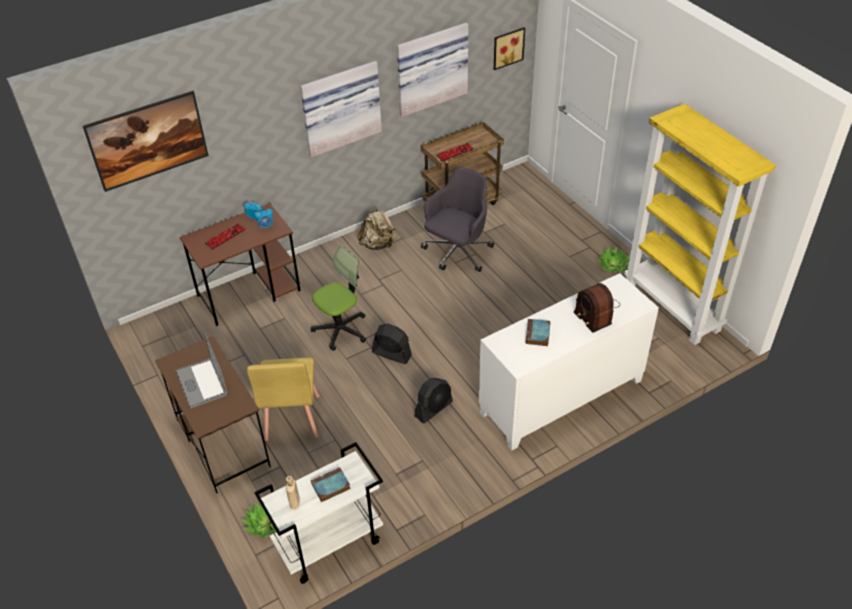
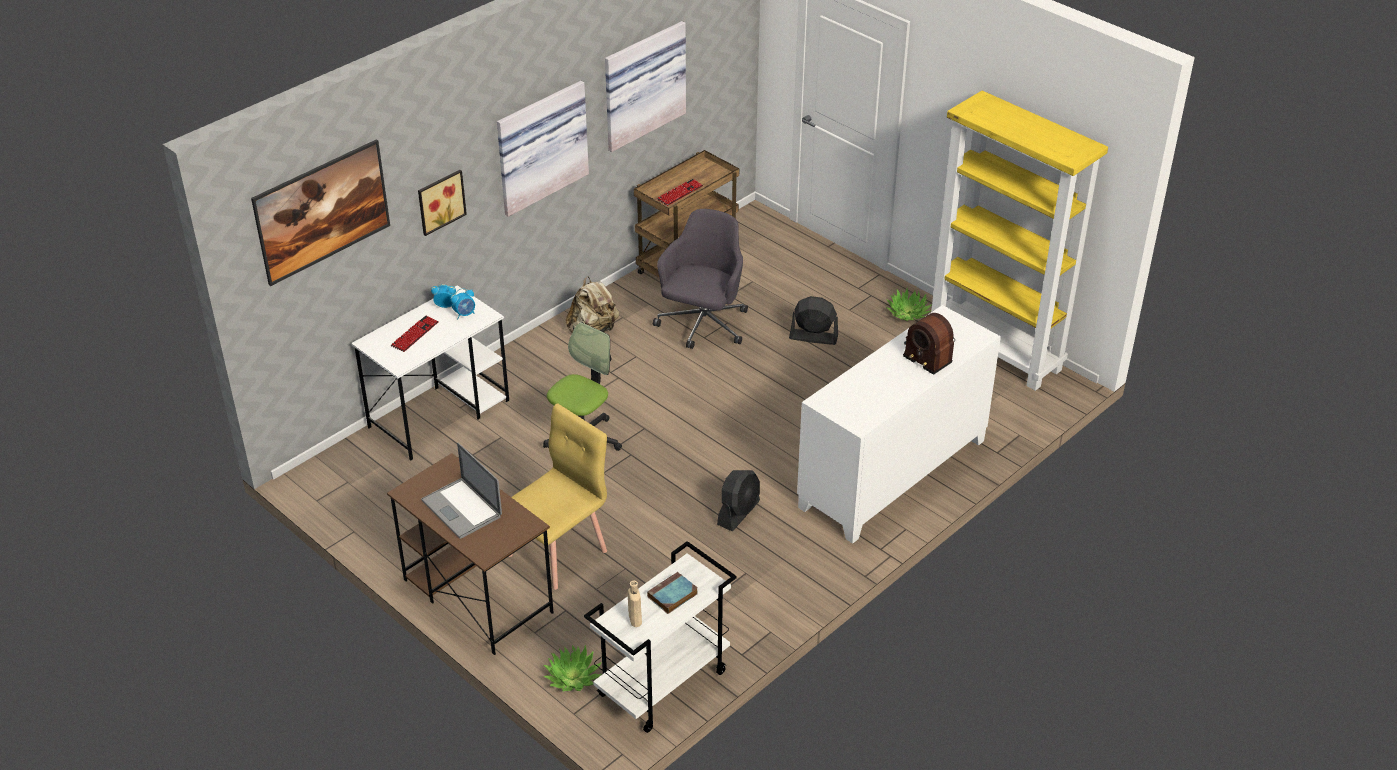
camera: 15 degrees left, 5 degrees down
(249, 293) = (440, 413): brown desk -> white desk
(291, 418) = (558, 553): yellow chair -> yellow chair turned 120 degrees counterclockwise
(391, 354) = (660, 458): black fan -> black fan (813, 337)
(507, 47) = (728, 49): picture -> picture (440, 201)
(538, 335) = (869, 387): book -> none

